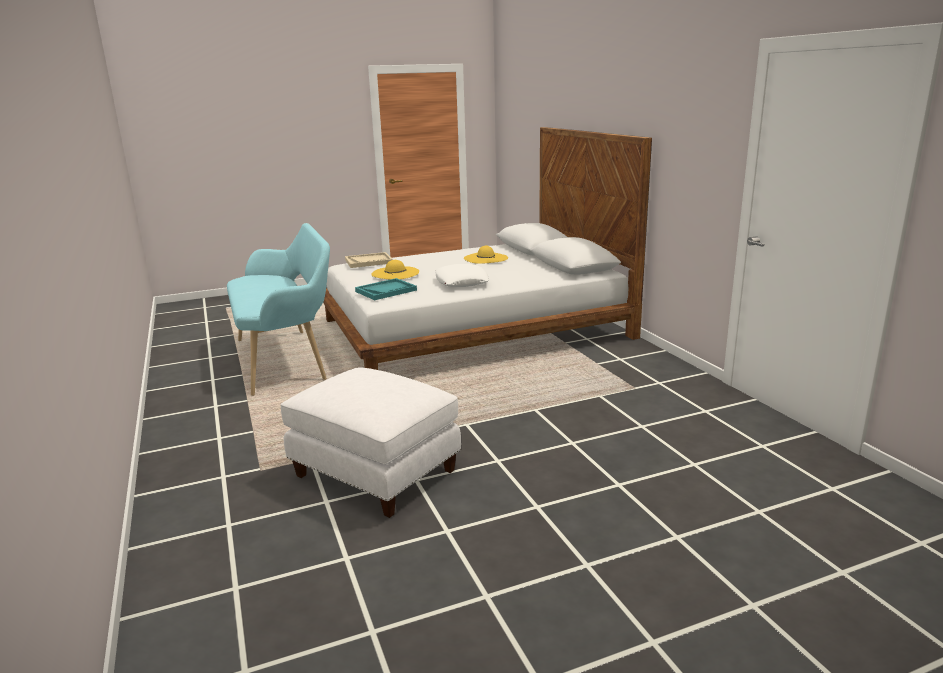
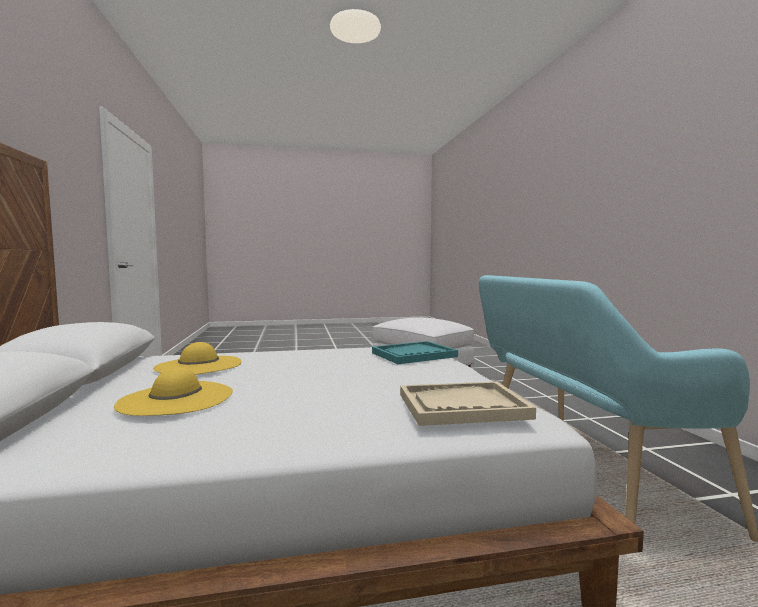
camera: 170 degrees left, 15 degrees down
(395, 273) = (397, 373): yellow hat -> yellow hat (198, 365)
(461, 282) = (300, 359): white pillow -> none

